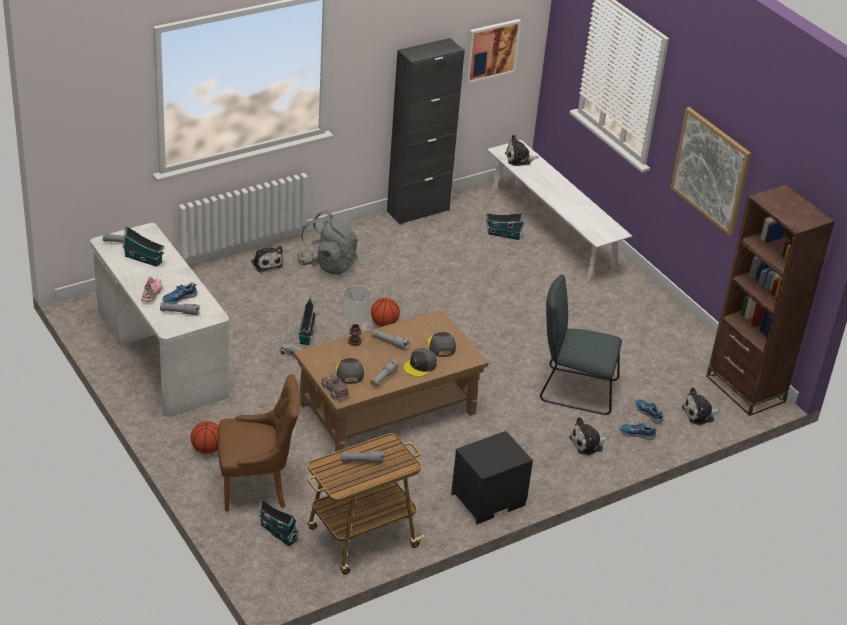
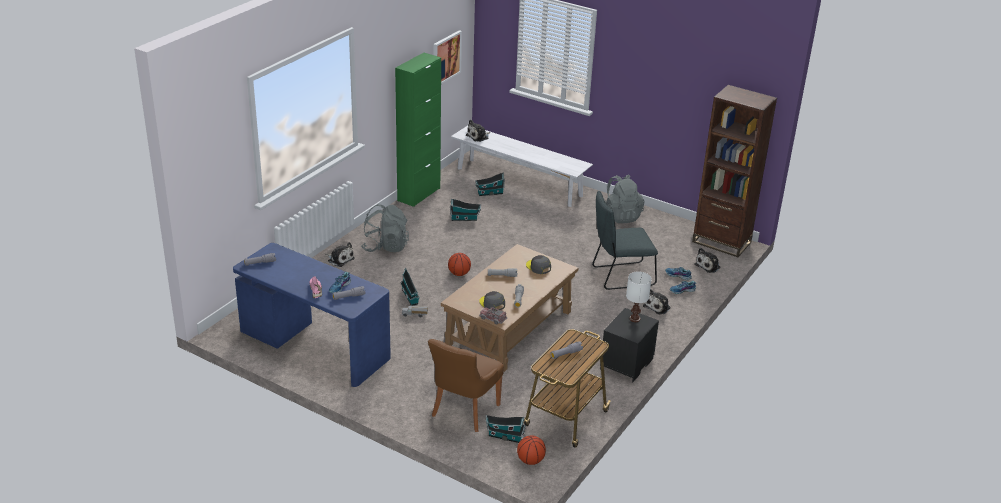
camera: 25 degrees left, 5 degrees down
(144, 259) = (288, 269): toy house -> toy house (465, 219)
(160, 355) = (314, 346): white desk -> blue desk
(207, 449) = (405, 399): basketball -> basketball (530, 460)
(257, 487) = (463, 411): brown chair -> brown chair turned 150 degrees clockwise
(354, 342) = (477, 282): white table lamp -> white table lamp (635, 319)
(418, 211) = (419, 194): black cabinet -> green cabinet
(420, 366) = (536, 284): grey cap -> none
(642, 313) = (620, 216): none -> grey backpack
(711, 170) = (653, 96): picture -> none

